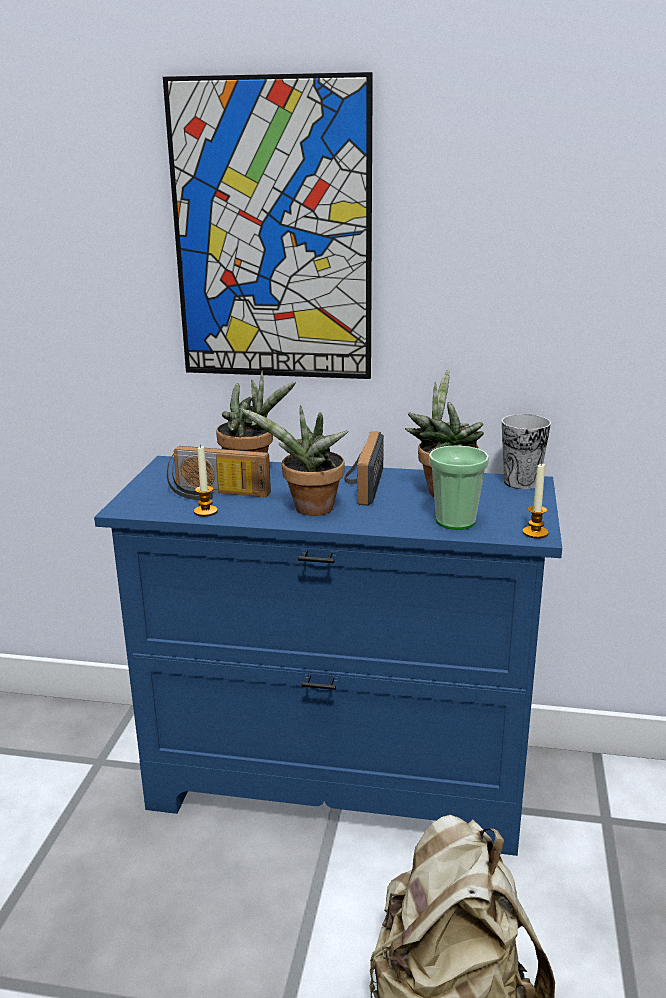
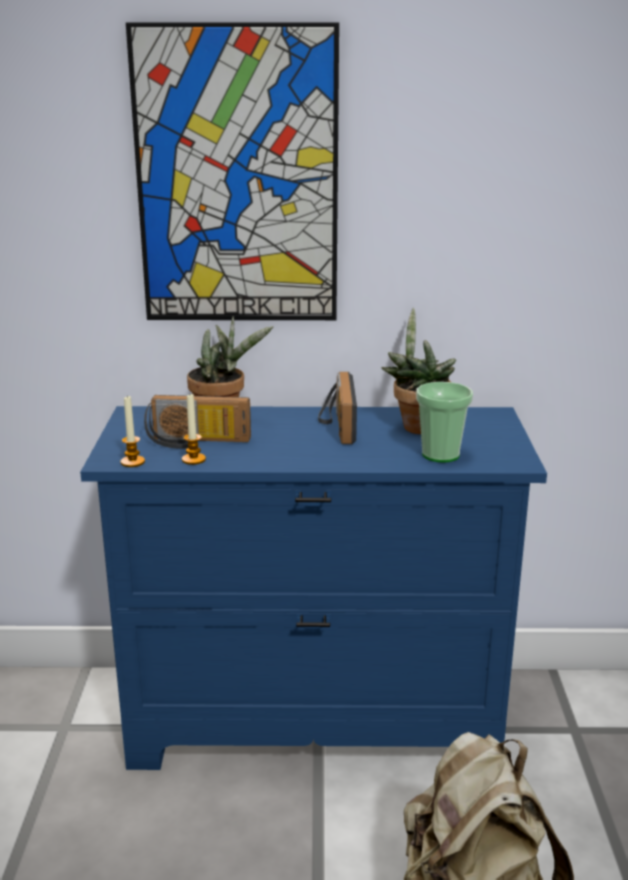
camera: 10 degrees left, 0 degrees up
(309, 510) = (297, 452): potted plant -> none
(521, 482) = (486, 414): cup -> none
(535, 533) = (518, 461): candle -> candle (132, 462)

